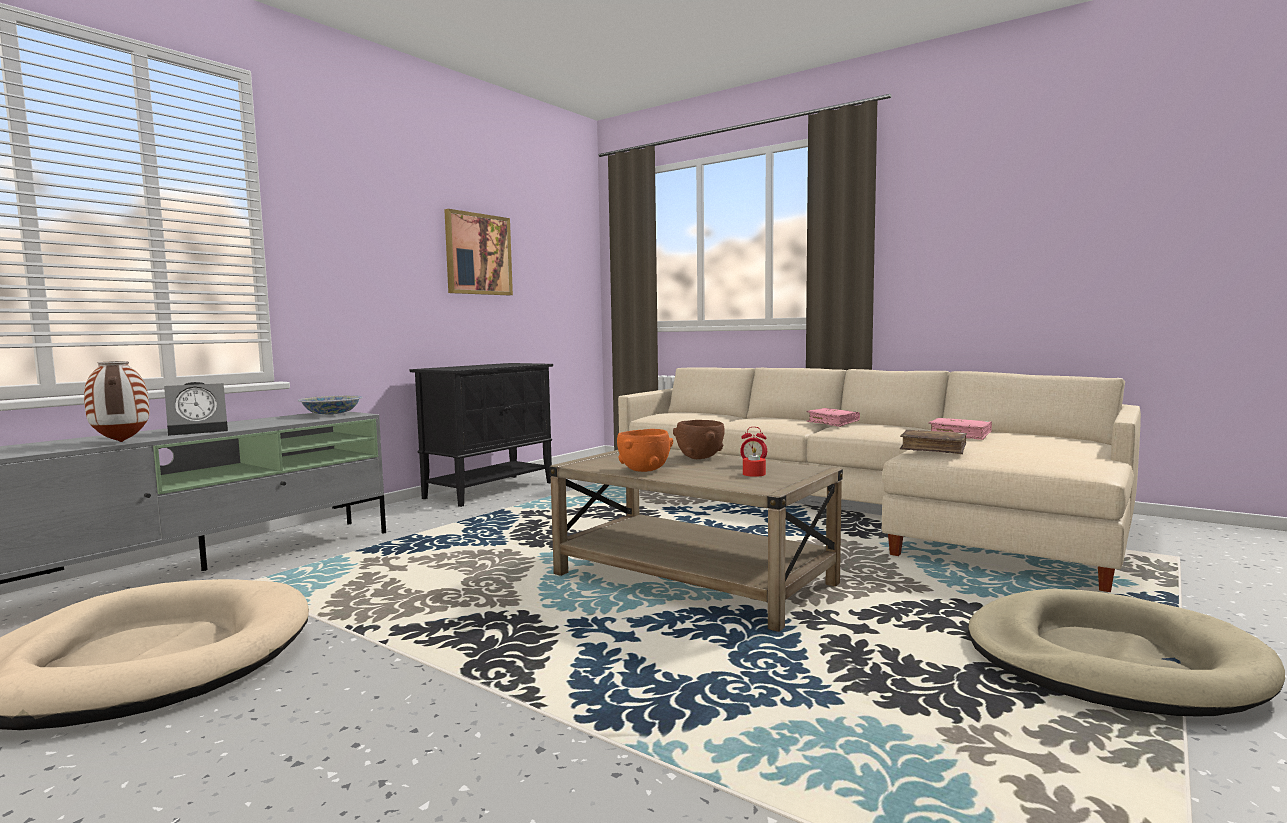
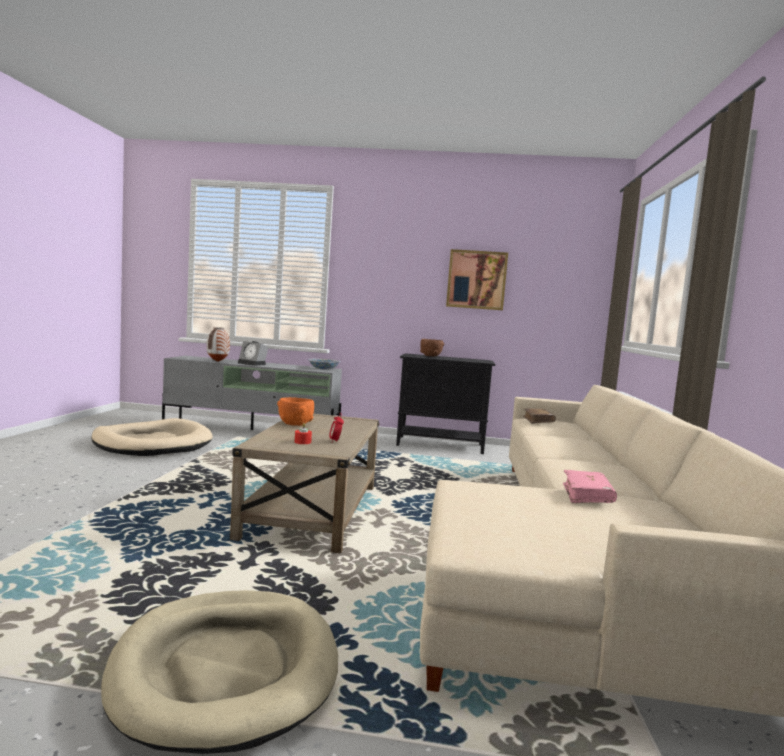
camera: 60 degrees right, 0 degrees up
(699, 457) = (351, 431): brown bowl -> brown bowl (430, 356)
(832, 423) = (590, 458): pink book -> none
(933, 449) = (476, 484): brown book -> brown book (538, 421)

